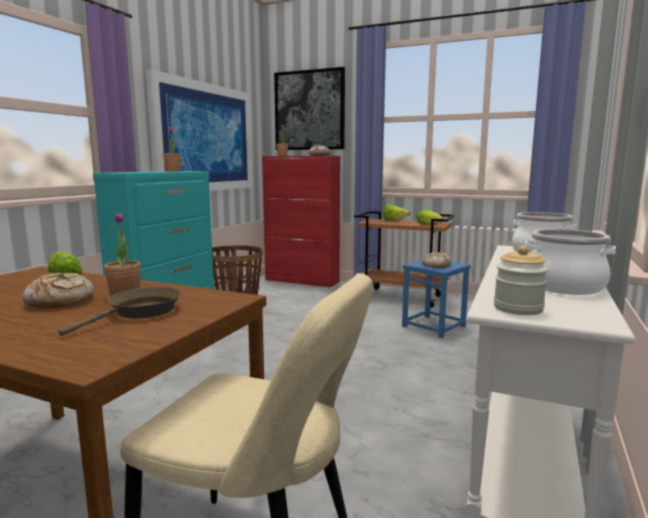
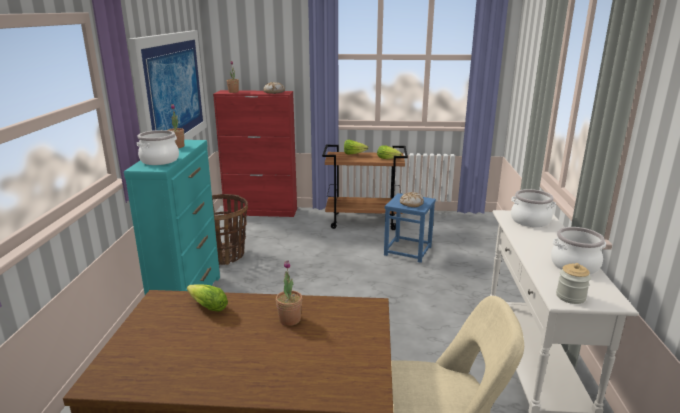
camera: 20 degrees left, 10 degrees up
(60, 301) = (249, 336): bread -> none
(137, 172) = (160, 161): none -> cooking pot
(140, 312) = (328, 337): brown frying pan -> none
(309, 110) = (257, 44): picture -> none

